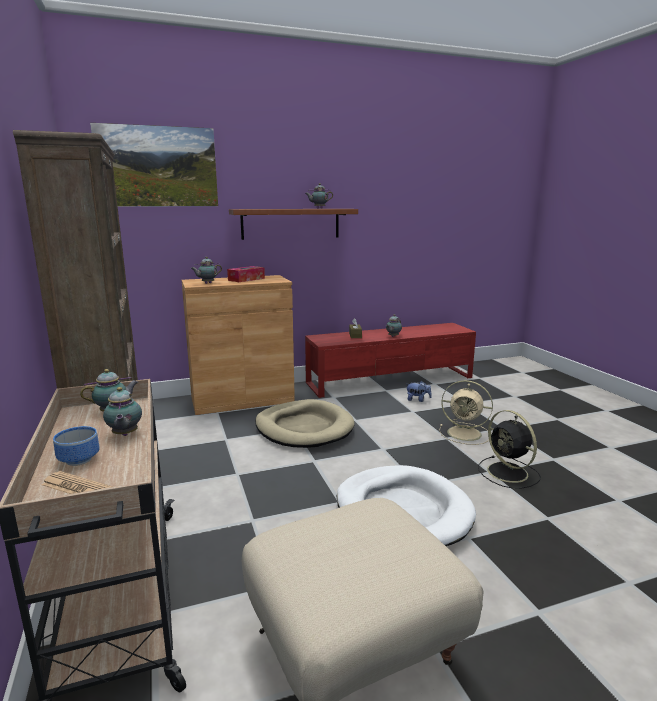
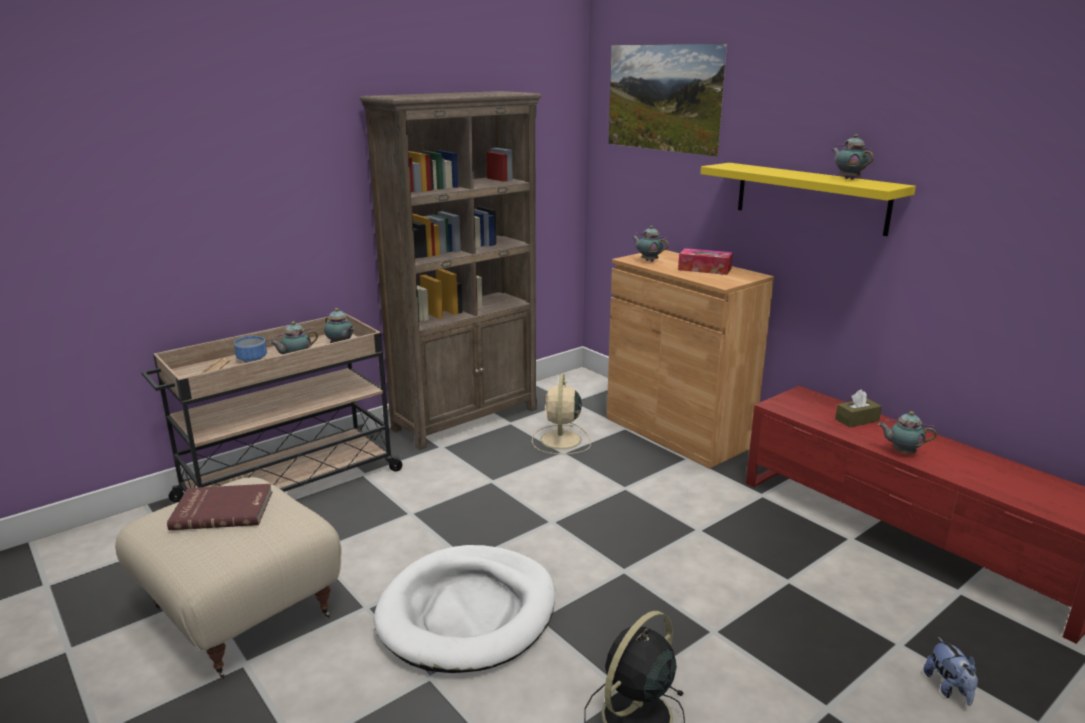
camera: 70 degrees right, 5 degrees up
(290, 223) = (810, 197): brown shelf -> yellow shelf
(304, 428) = (635, 495): beige dog bed -> none
(339, 547) = (223, 509): none -> red book
(418, 400) = (848, 580): plush toy -> plush toy (949, 688)
(465, 433) = (752, 654): beige fan -> beige fan (560, 440)

